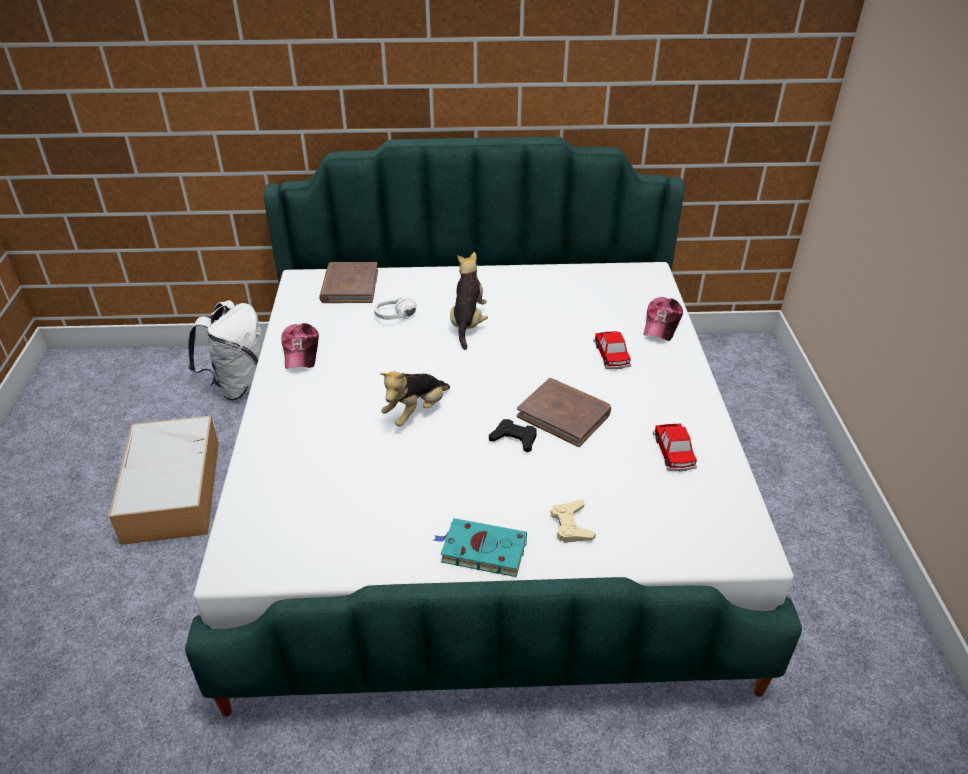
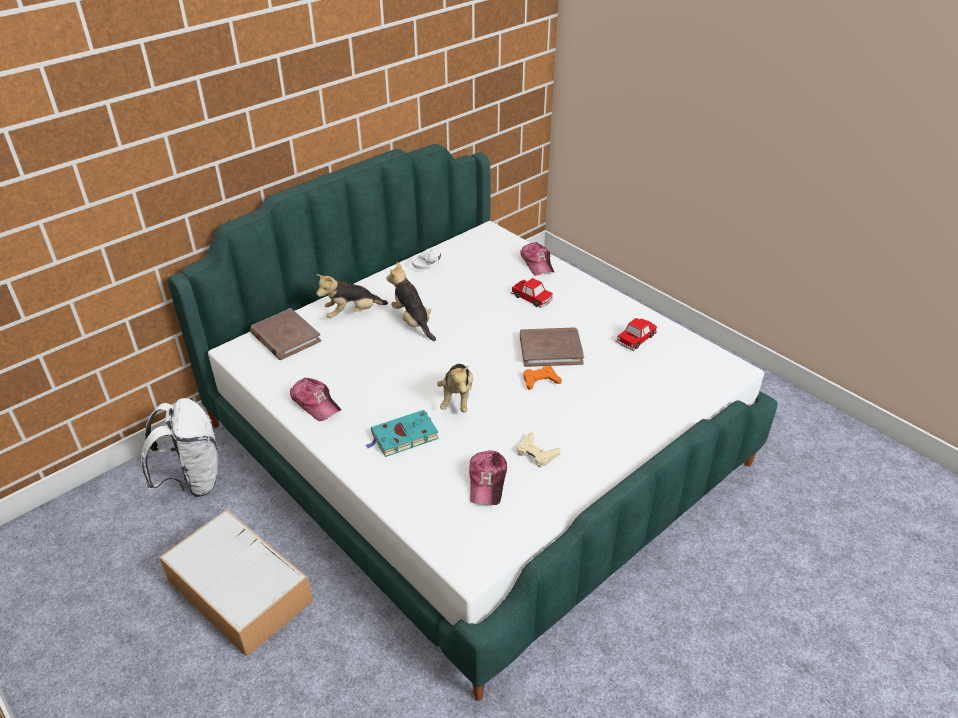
camera: 40 degrees left, 0 degrees up
(343, 502) = (487, 481): none -> cap
(397, 319) = (358, 344): white headphones -> white headphones (432, 267)
(426, 291) = (352, 313): none -> plush toy
(481, 550) = (606, 456): turquoise book -> turquoise book (403, 437)
(514, 439) = (540, 380): black game controller -> orange game controller
(571, 525) = (634, 411): beige game controller -> beige game controller (536, 453)
(674, 452) = (636, 338): toy car -> toy car turned 90 degrees counterclockwise

